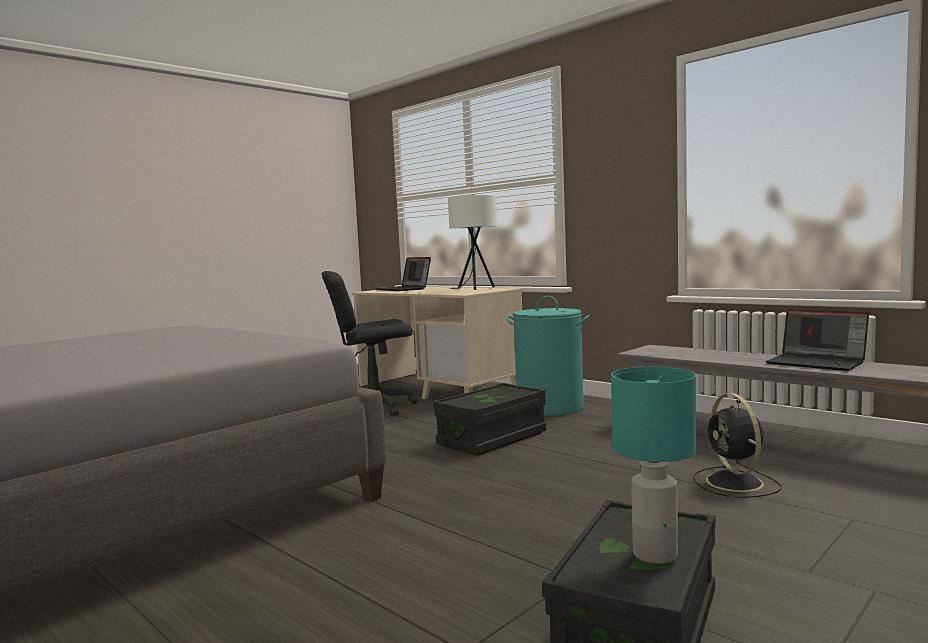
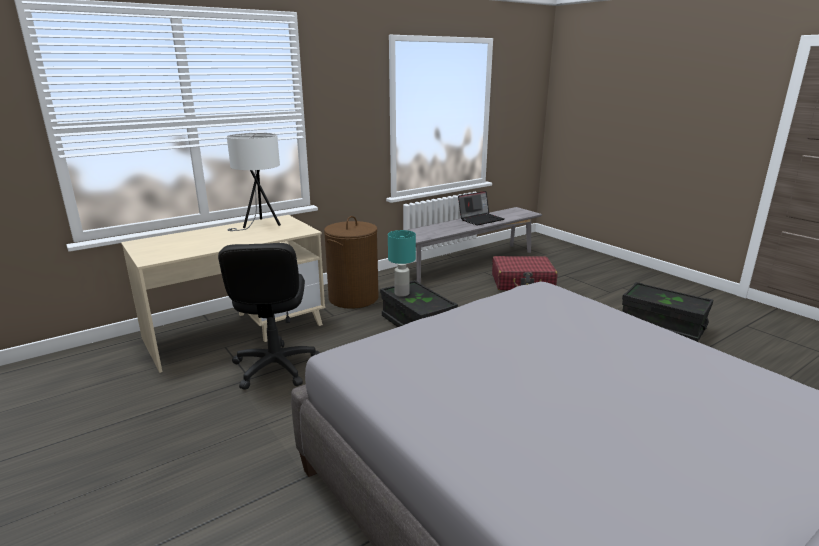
camera: 80 degrees left, 15 degrees up
(404, 289) = (176, 245): laptop -> none
(549, 407) = (353, 298): turquoise laundry basket -> brown laundry basket
(654, 554) = (673, 296): turquoise table lamp -> turquoise table lamp (401, 293)
(736, 483) = (522, 282): black fan -> red suitcase

